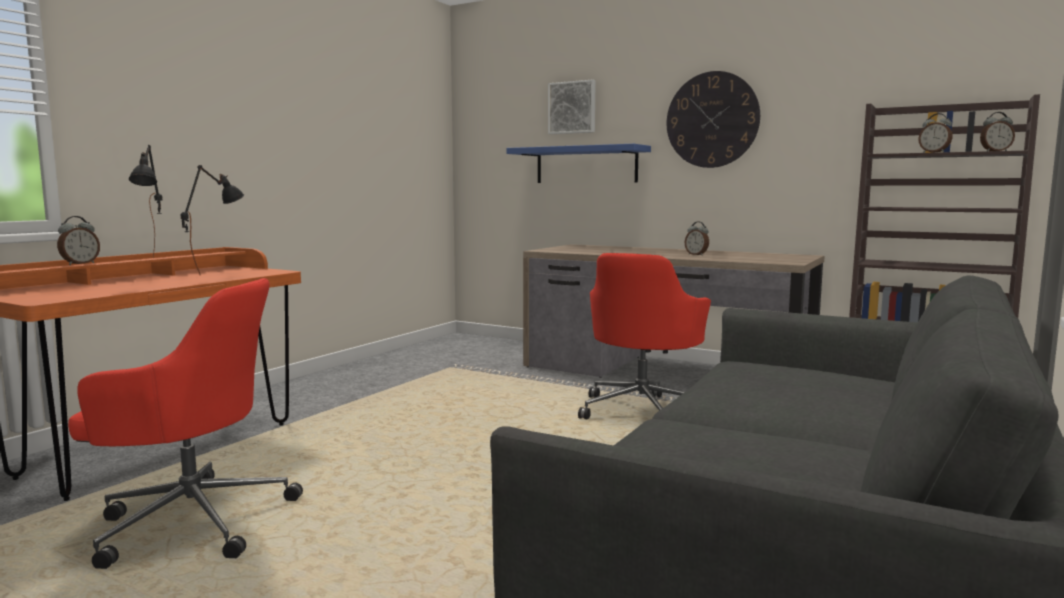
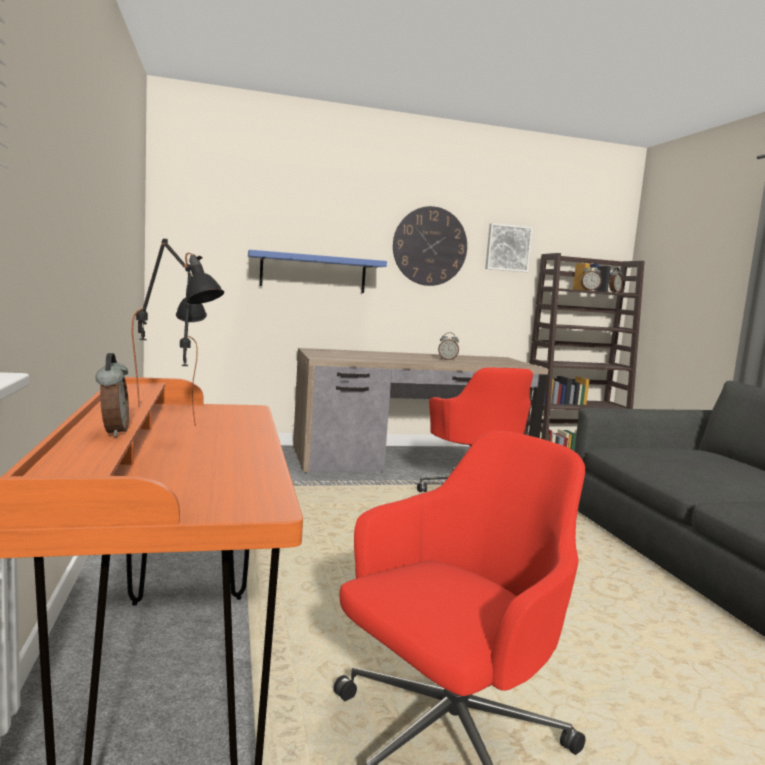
camera: 45 degrees left, 0 degrees up
(572, 107) = (301, 216): picture -> picture (507, 248)

